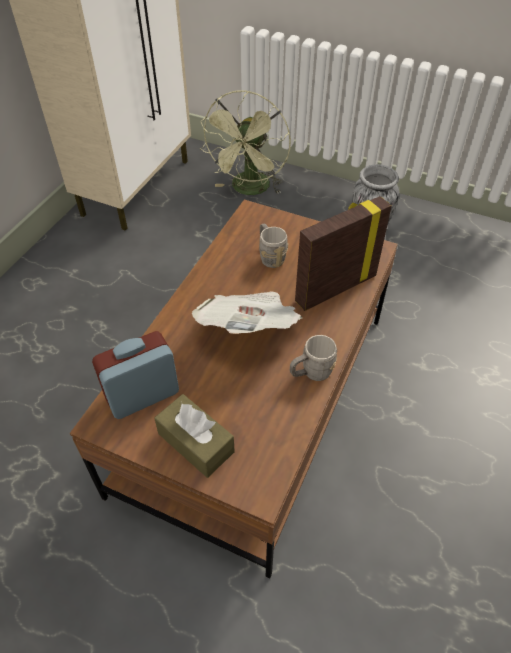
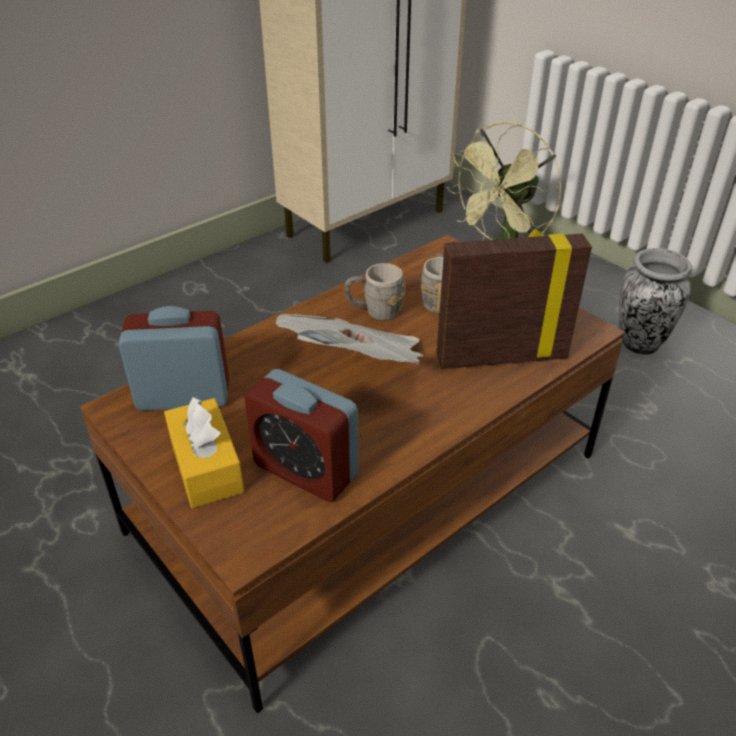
camera: 25 degrees right, 10 degrees down
(196, 442) = (206, 466): brown tissue box -> yellow tissue box
(263, 419) = (305, 470): none -> alarm clock
(311, 373) = (403, 440): grey mug -> grey mug (375, 311)

